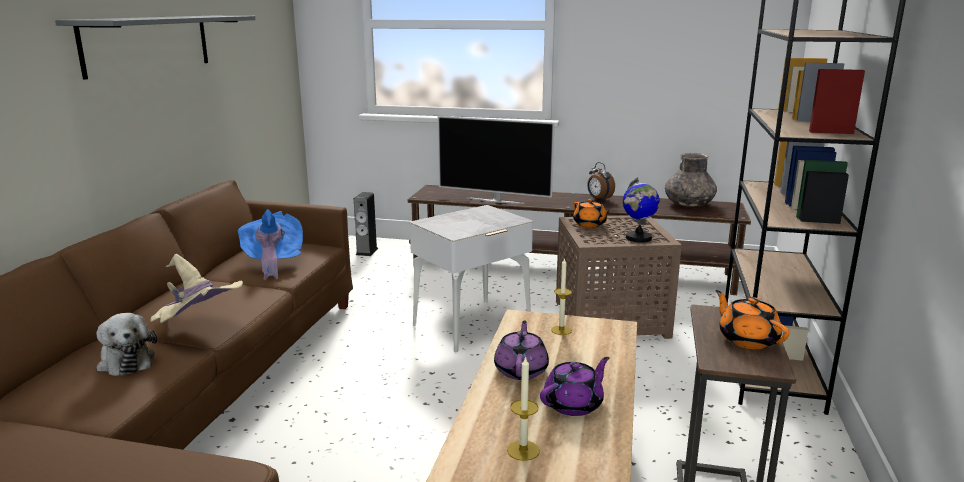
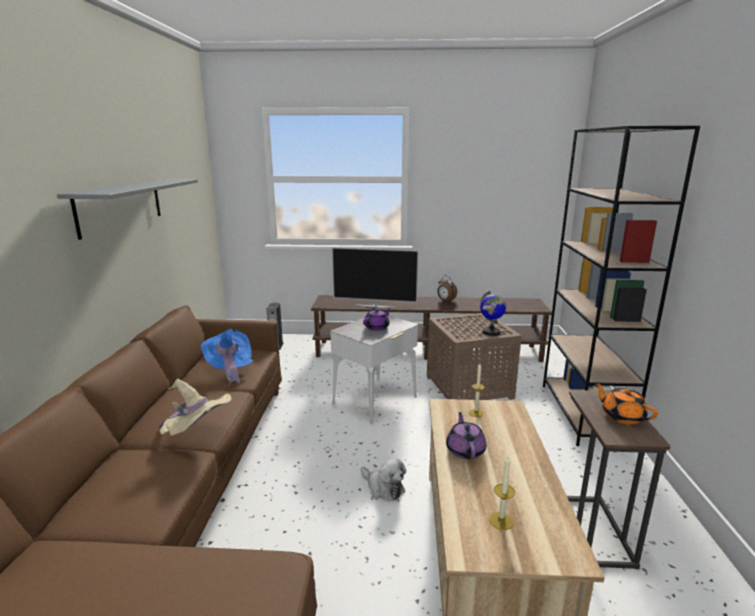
camera: 10 degrees left, 0 degrees up
(126, 361) = (148, 471): plush toy -> plush toy (383, 488)
(574, 404) = (516, 476): purple teapot -> purple teapot (377, 327)
(590, 224) = (453, 323): orange teapot -> none
(689, 204) = (507, 302): grey vase -> none

